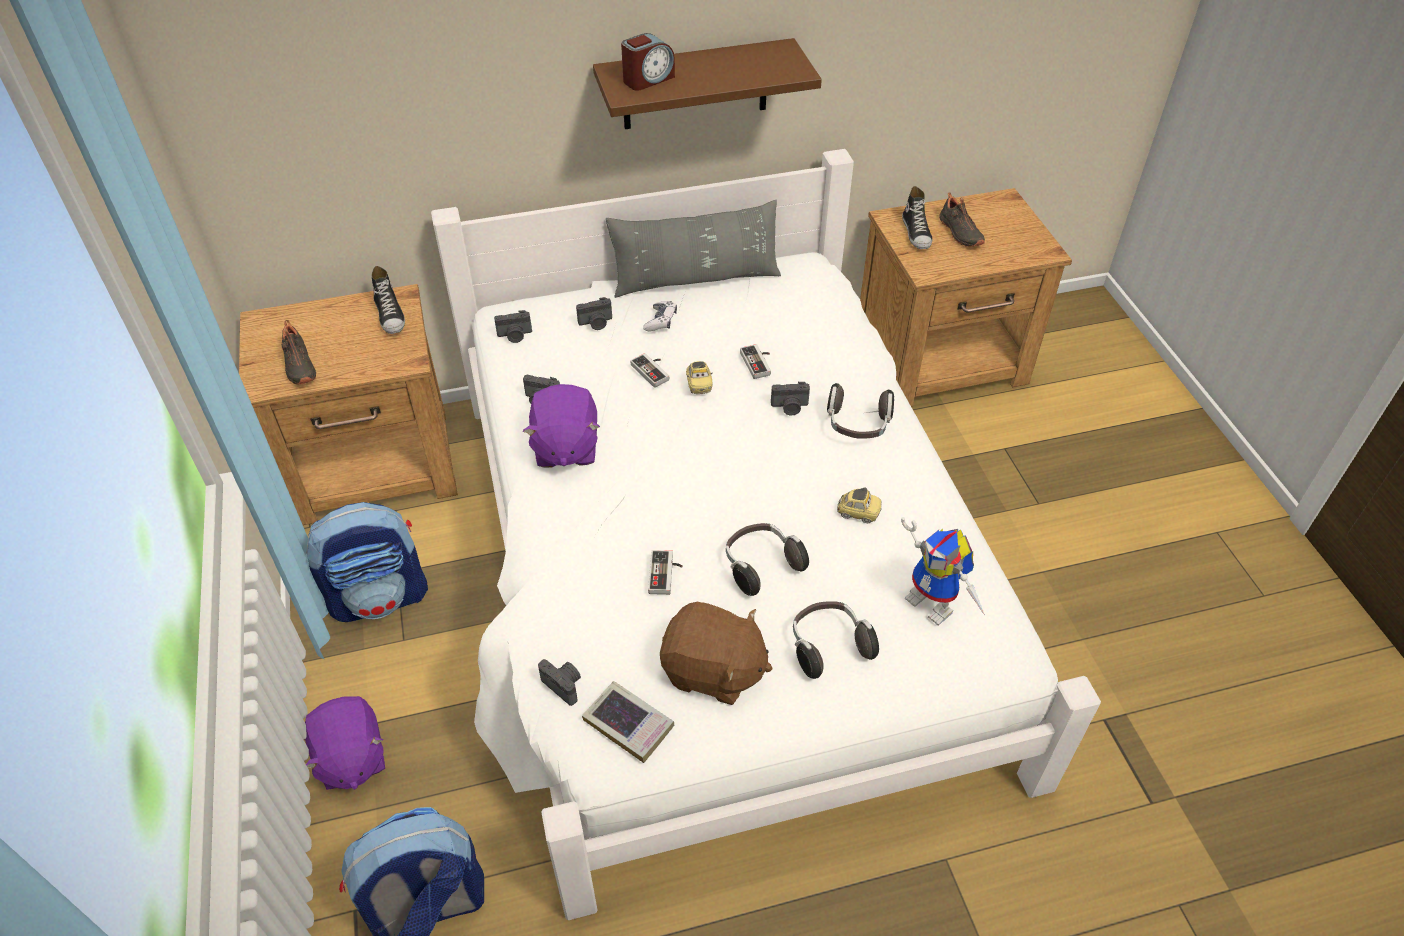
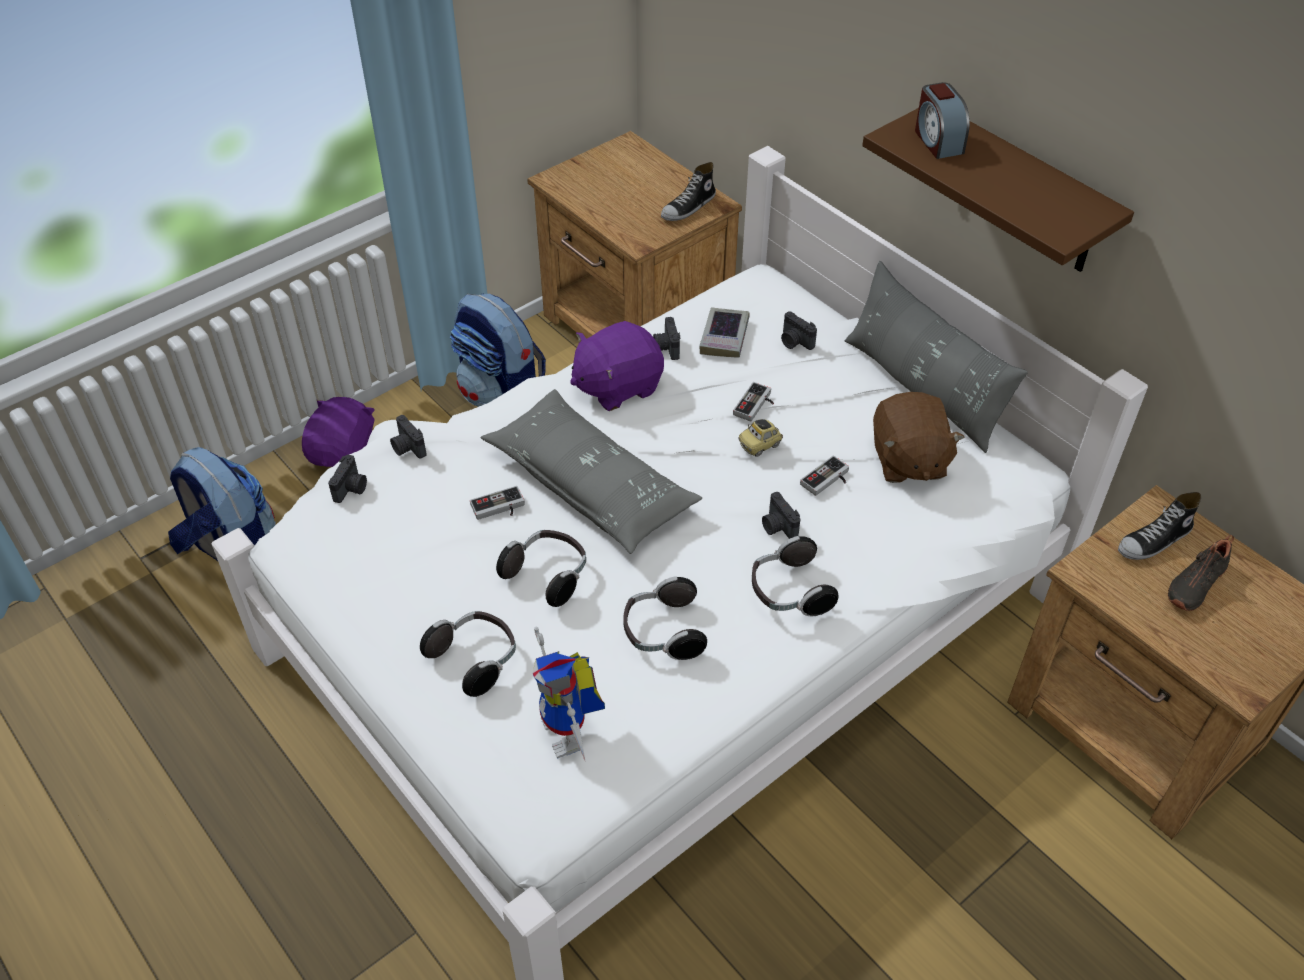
camera: 65 degrees right, 0 degrees up
(298, 366) = (590, 187): black shoe -> none
(350, 758) = (344, 453): purple plush toy -> purple plush toy turned 150 degrees clockwise
(515, 335) = (738, 297): camera -> camera (407, 448)
(628, 724) = (328, 544): book -> book (724, 337)
(648, 79) = (937, 141): alarm clock -> alarm clock turned 45 degrees clockwise
(661, 321) = (833, 385): game controller -> none
(673, 504) = (591, 484): none -> grey pillow
(713, 671) = (408, 582): brown plush toy -> brown plush toy (907, 460)
(858, 513) = (662, 632): toy car -> headphones
(936, 603) = (571, 734): toy robot -> toy robot turned 45 degrees counterclockwise

